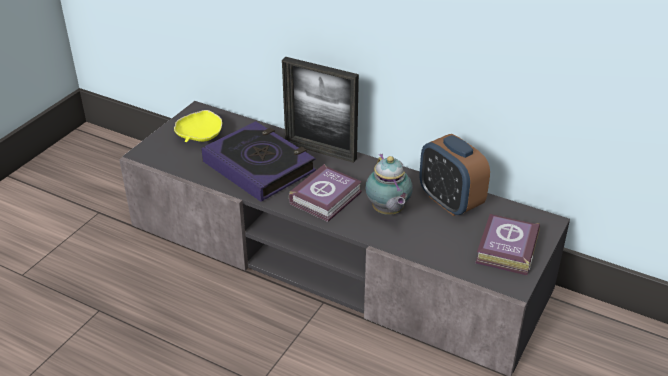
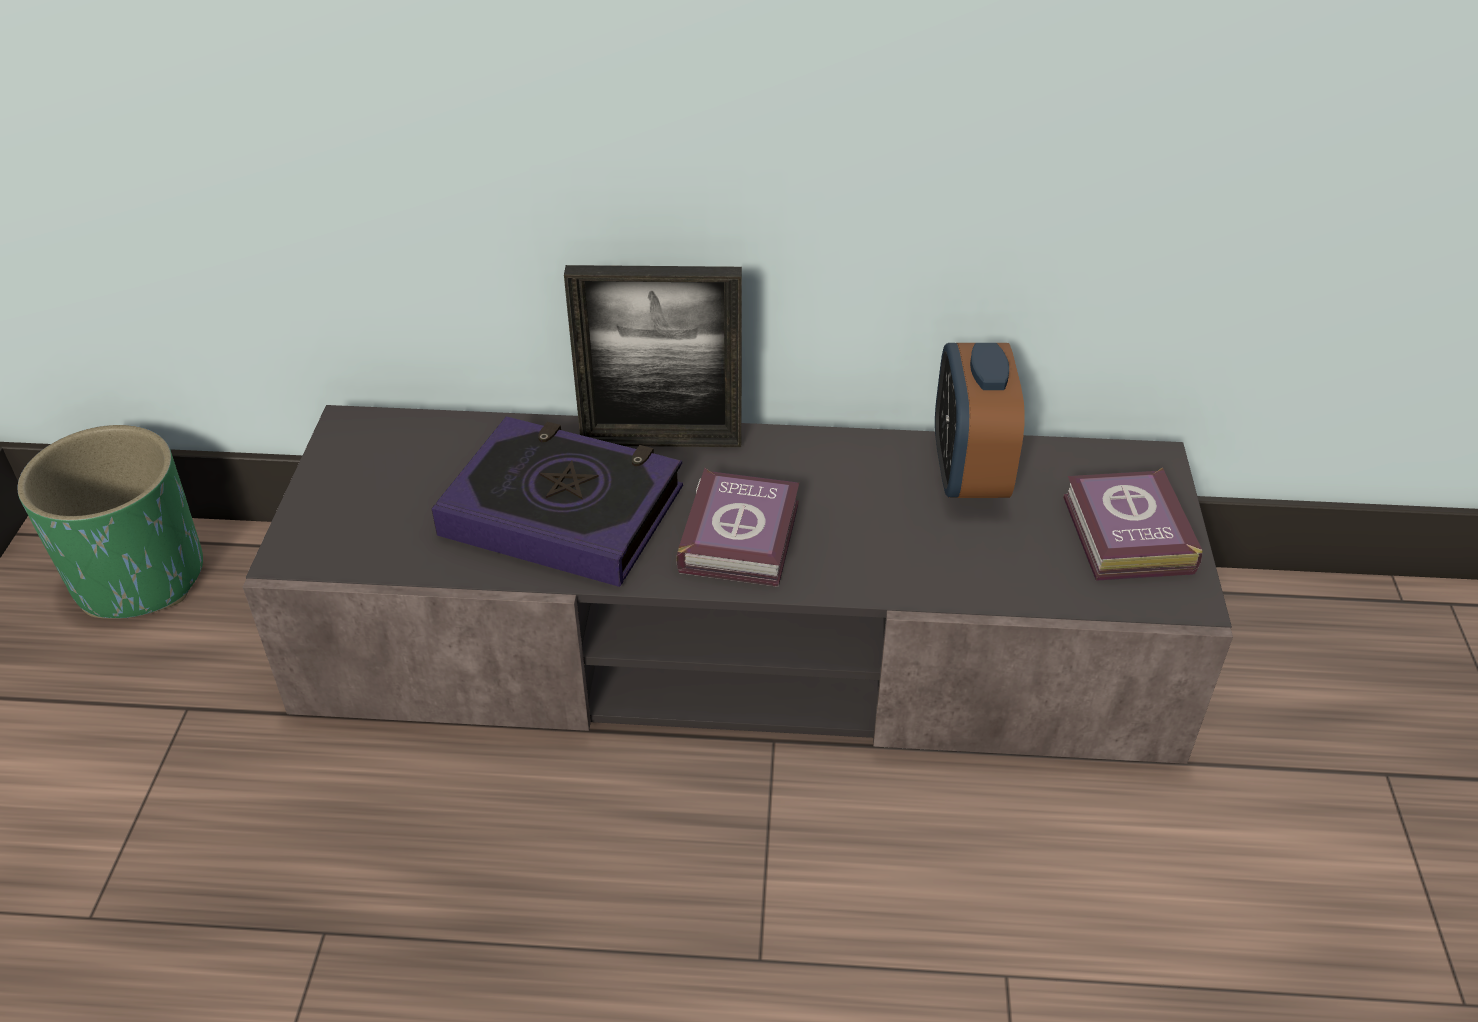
camera: 25 degrees left, 5 degrees up
(110, 158) = (140, 577): none -> green planter
(199, 137) = (393, 483): yellow bowl -> none
(388, 212) = (874, 529): teapot -> none
(450, 202) = (968, 473): alarm clock -> alarm clock turned 60 degrees clockwise

